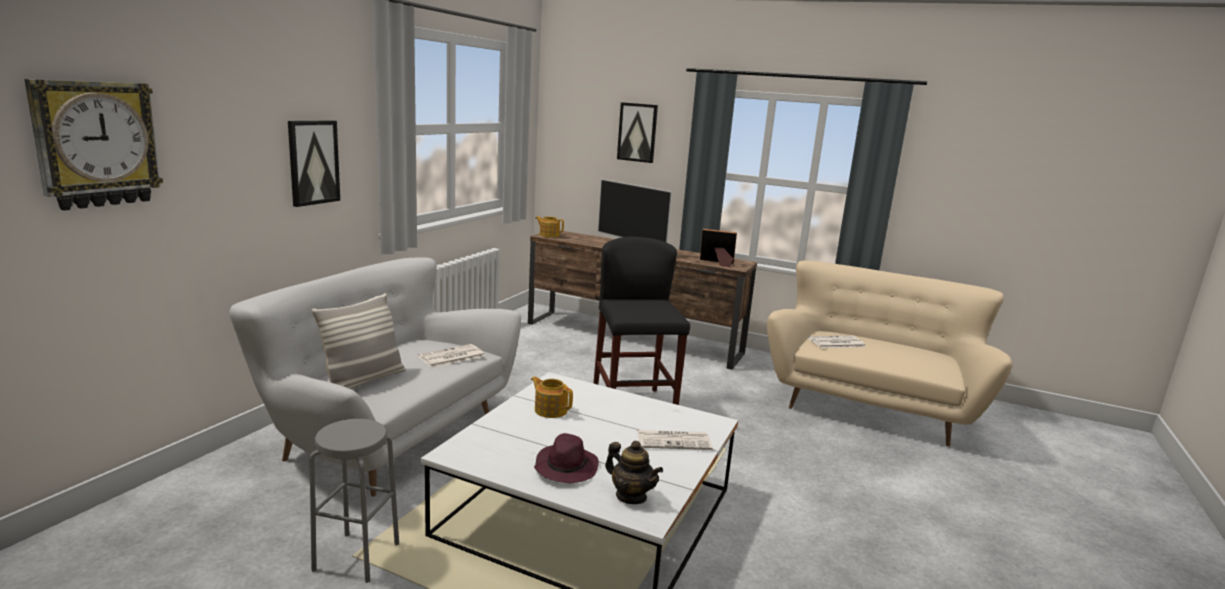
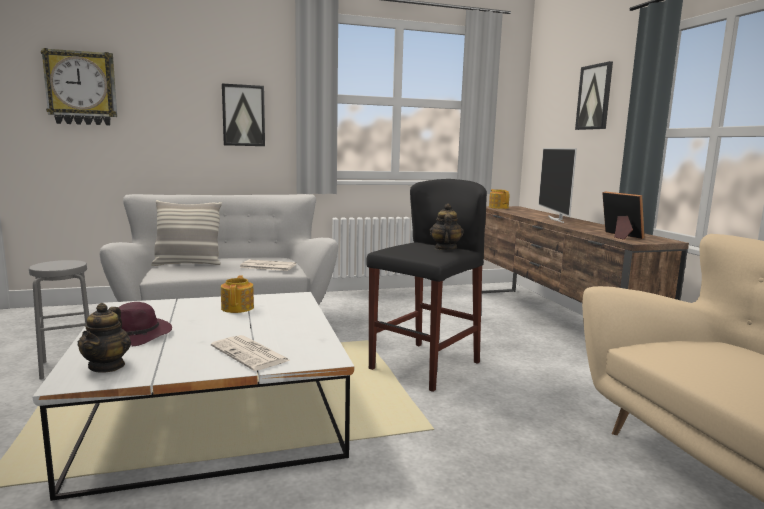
camera: 50 degrees right, 5 degrees down
(653, 303) = (445, 248): none -> teapot
(836, 343) = (703, 354): newspaper -> none

